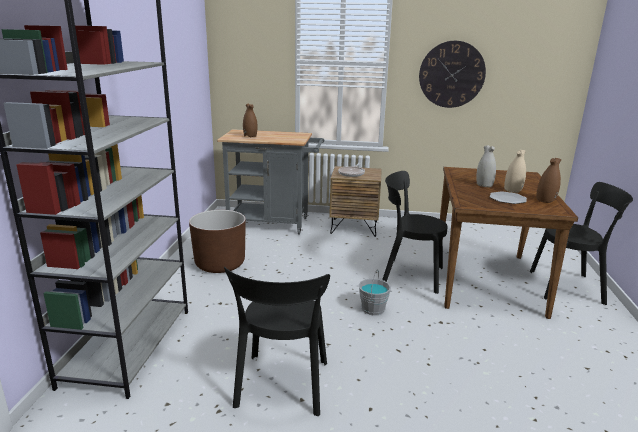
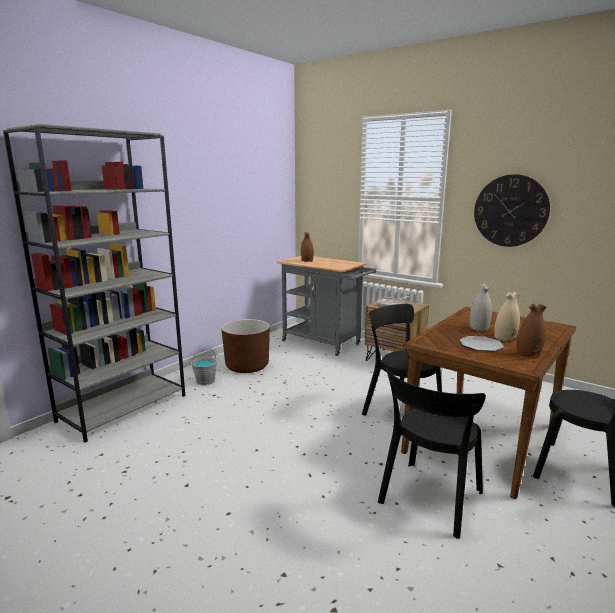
camera: 30 degrees right, 5 degrees down
(281, 387) = (183, 470): black chair -> black chair (429, 500)
(372, 309) = (328, 433): grey bucket -> grey bucket (205, 381)

